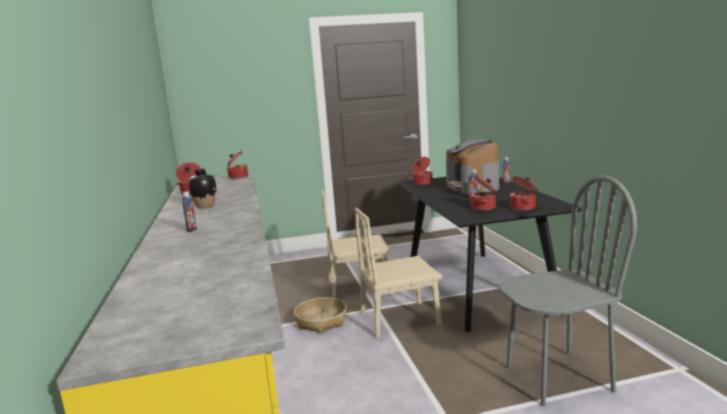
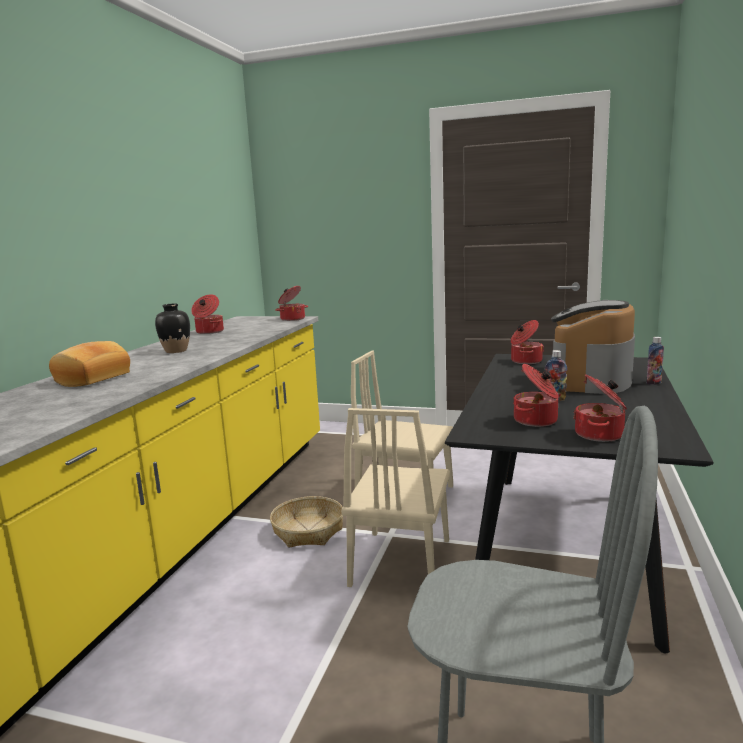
camera: 30 degrees right, 0 degrees up
(191, 229) = (91, 378): bottle -> bread
(400, 319) = (401, 561): beige chair -> beige chair turned 90 degrees counterclockwise

